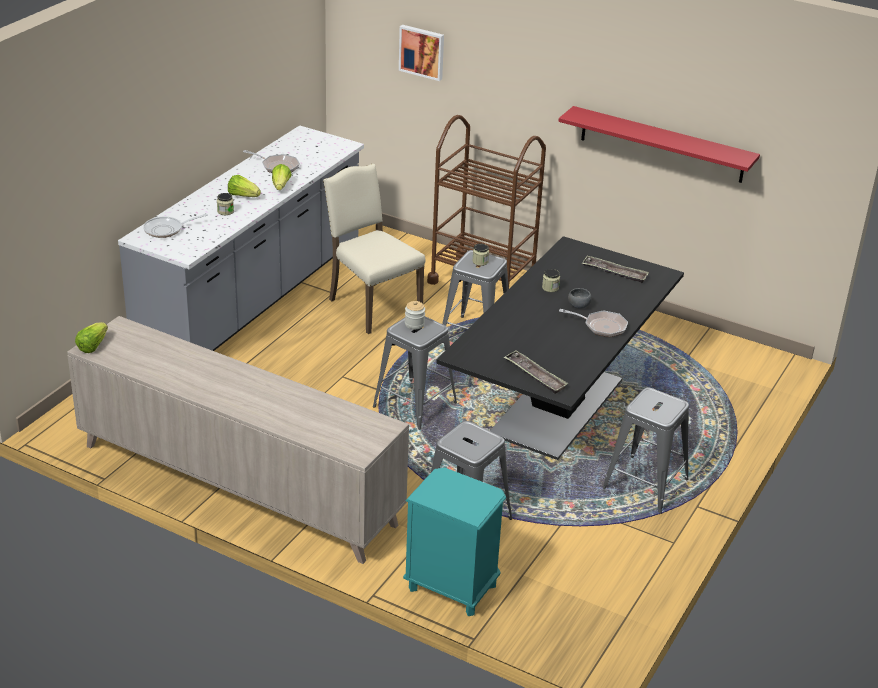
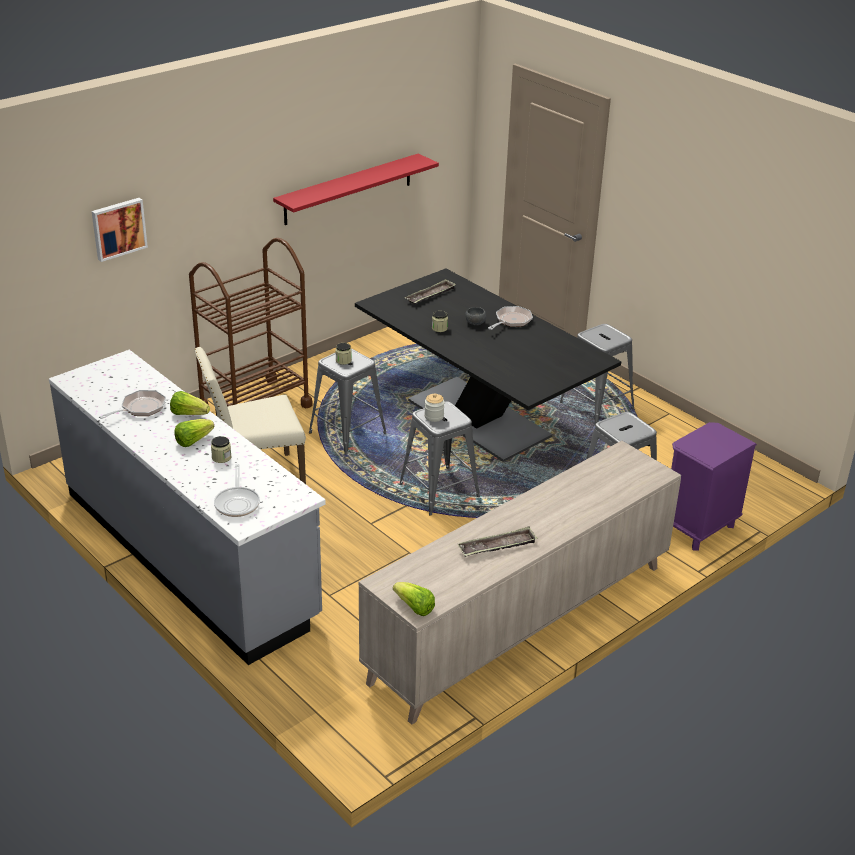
camera: 70 degrees left, 0 degrees up
(451, 587) = (697, 528): turquoise nightstand -> purple nightstand
(535, 375) = (572, 366): tray -> tray (497, 546)

